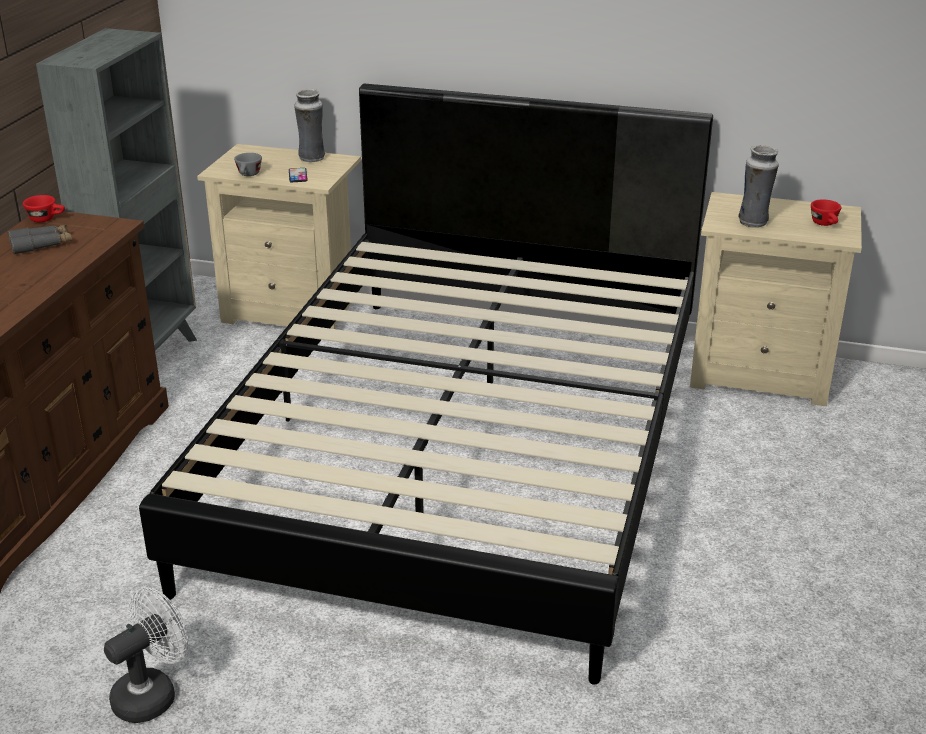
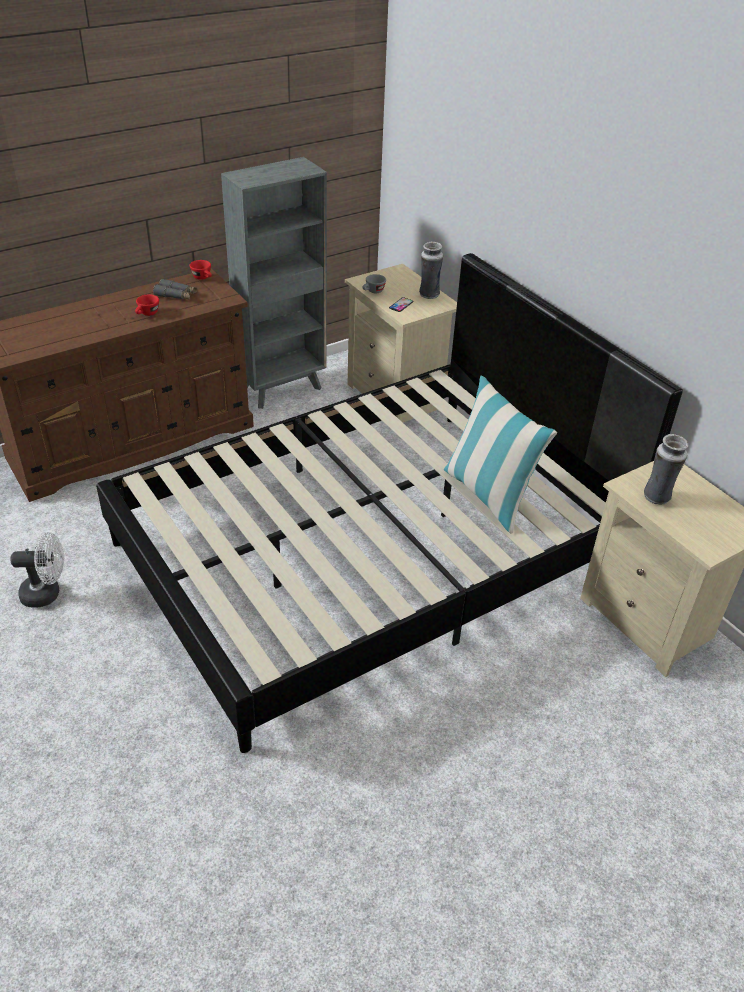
camera: 40 degrees right, 10 degrees up
(564, 316) = (488, 495): none -> pillow
(825, 224) = (716, 530): red cup -> red cup (147, 314)

